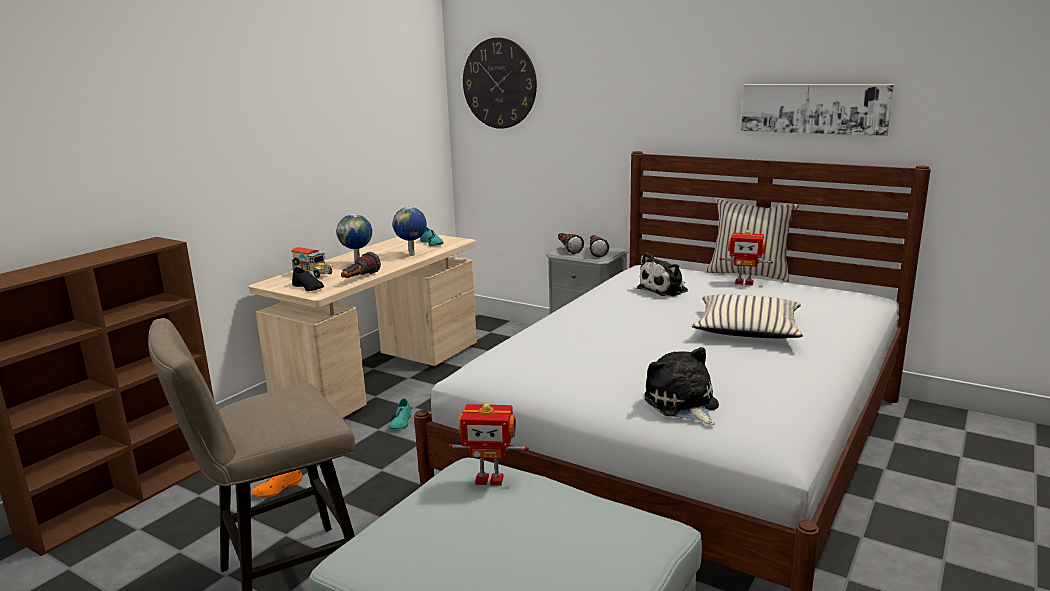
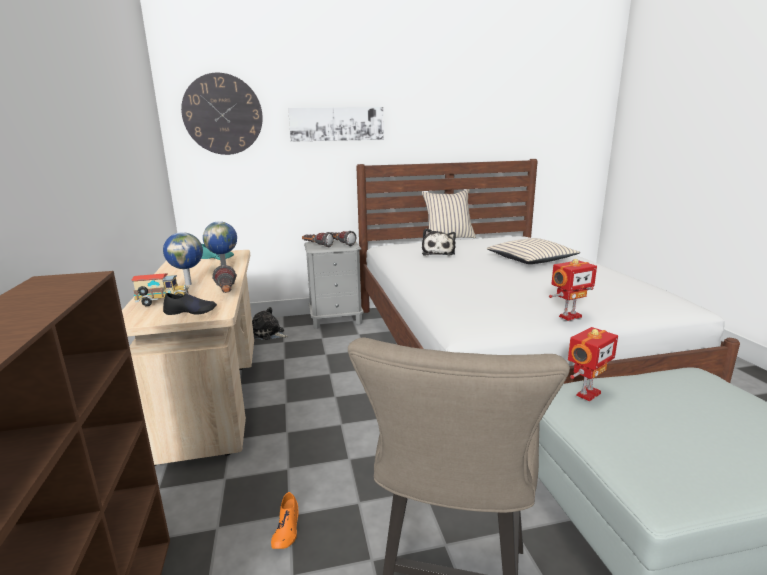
camera: 45 degrees left, 0 degrees up
(401, 422) = (296, 417): turquoise shoe -> none
(682, 404) = (613, 300): plush toy -> plush toy (268, 334)
(744, 282) = (463, 241): toy robot -> toy robot (569, 316)
(814, 108) = (472, 128): picture -> picture (336, 124)

